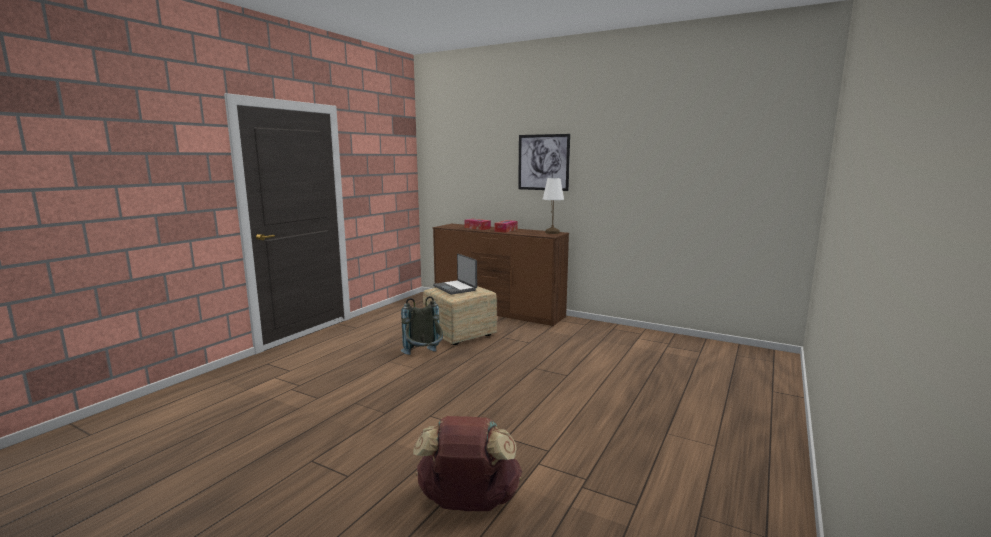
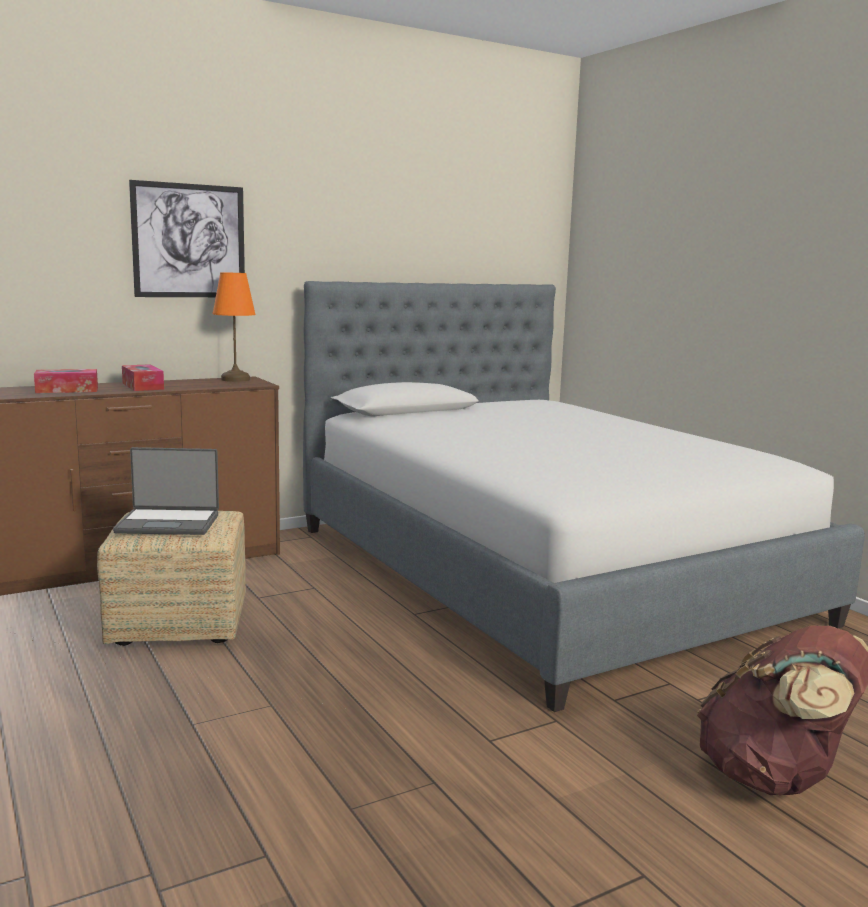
camera: 60 degrees left, 0 degrees up
(424, 357) = (234, 683): grey backpack -> none
(552, 232) = (235, 379): white table lamp -> orange table lamp
(646, 382) = (542, 572): none -> bed

